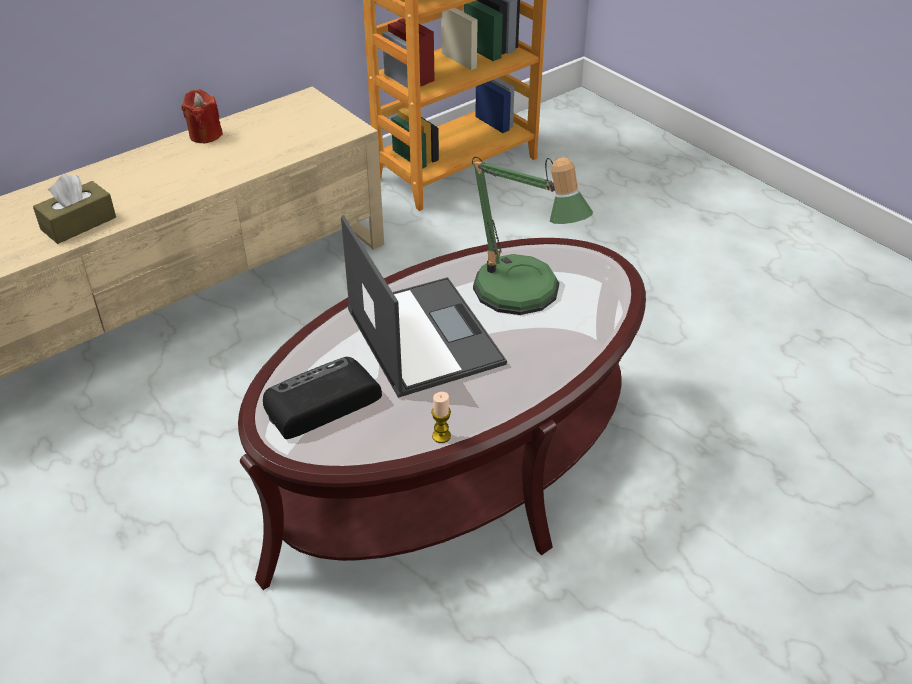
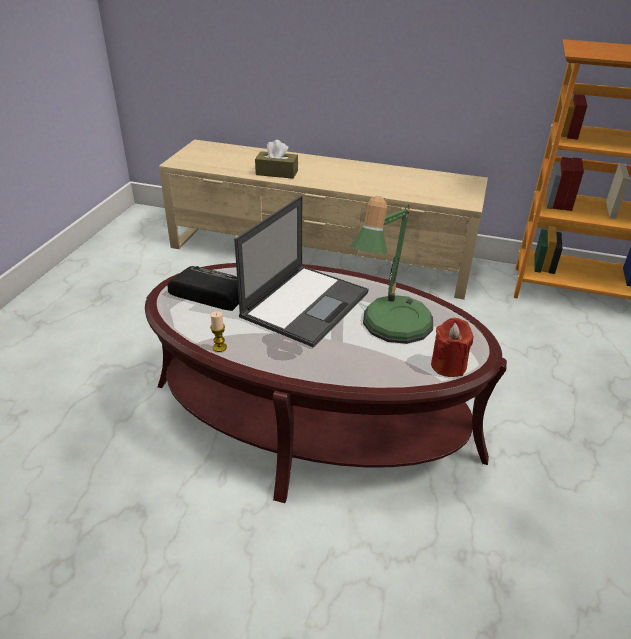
camera: 55 degrees right, 5 degrees down
(205, 135) = (392, 170): red candle -> red candle (448, 365)

